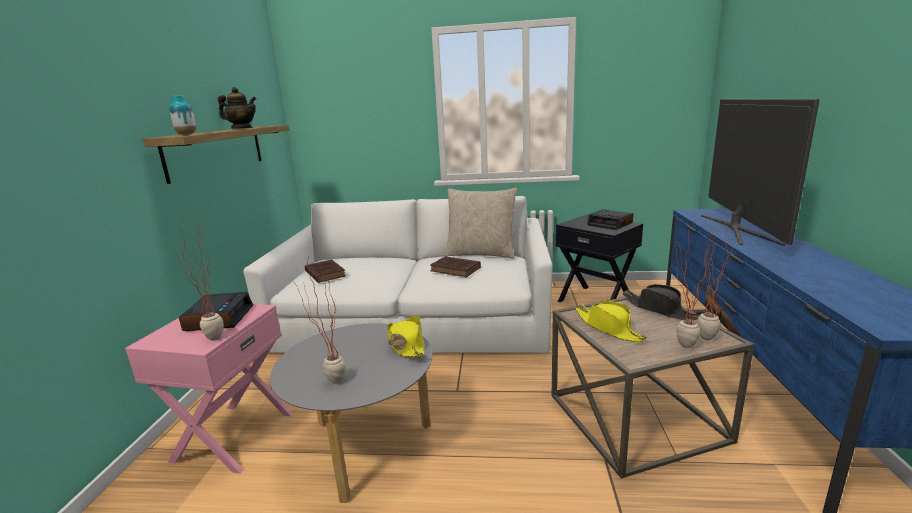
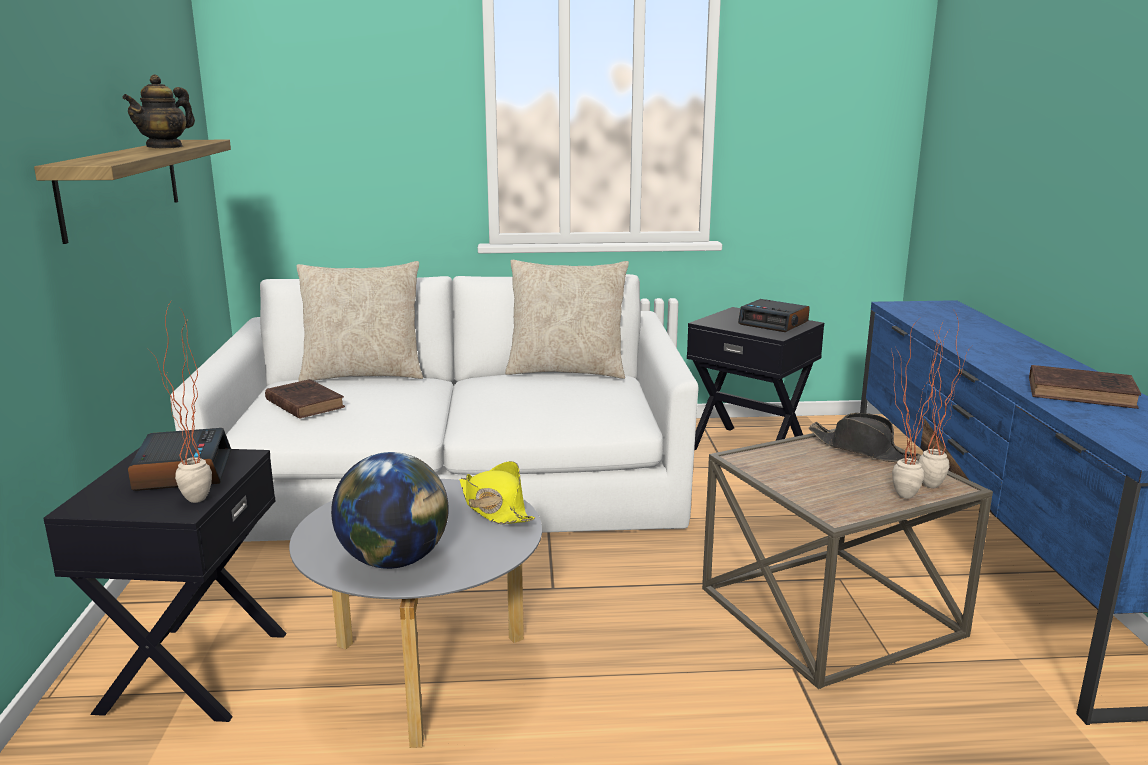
camera: 10 degrees left, 0 degrees up
(186, 134) = (102, 160): vase -> none
(233, 436) = (192, 671): pink side table -> black side table
(242, 128) = (165, 147): teapot -> teapot turned 120 degrees clockwise
(329, 381) = (394, 561): potted plant -> globe
(365, 256) = (363, 375): none -> beige pillow
(456, 269) = (534, 396): brown book -> brown book (1084, 393)
(609, 328) = (796, 476): yellow hat -> none
(738, 228) = (967, 332): television -> none

